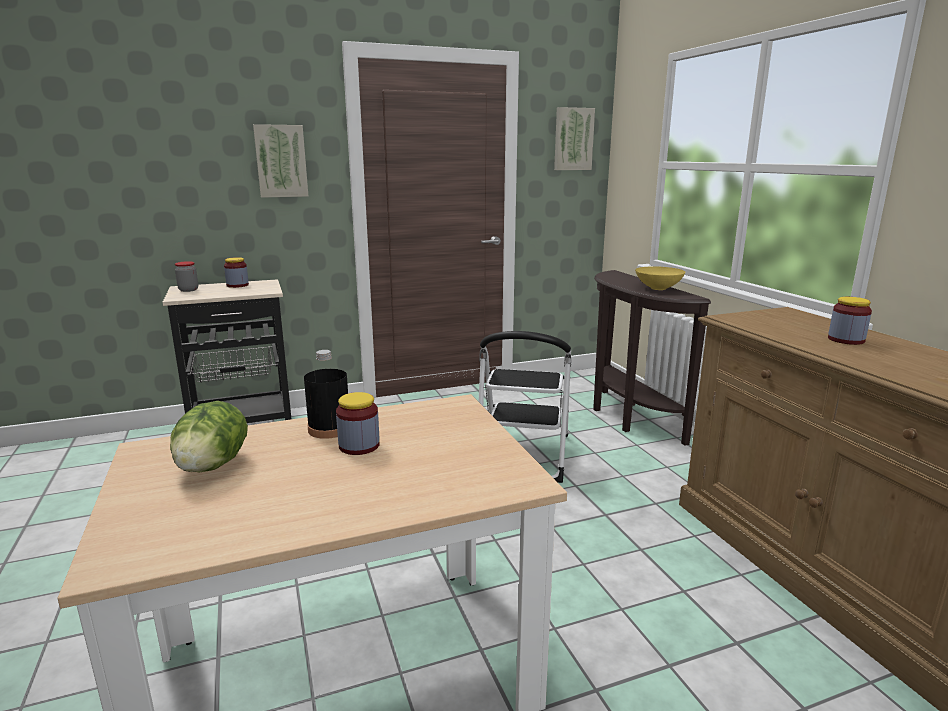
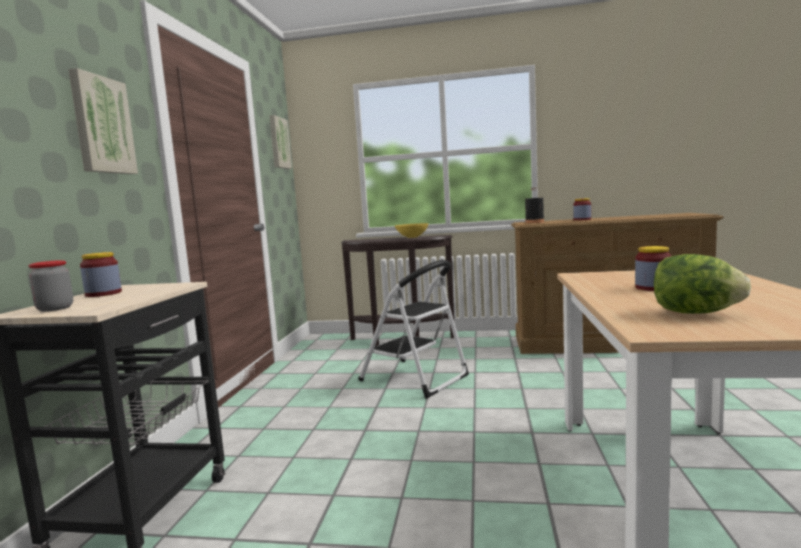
camera: 60 degrees left, 10 degrees down
(329, 429) = (615, 292): black bottle -> black bottle (534, 222)

